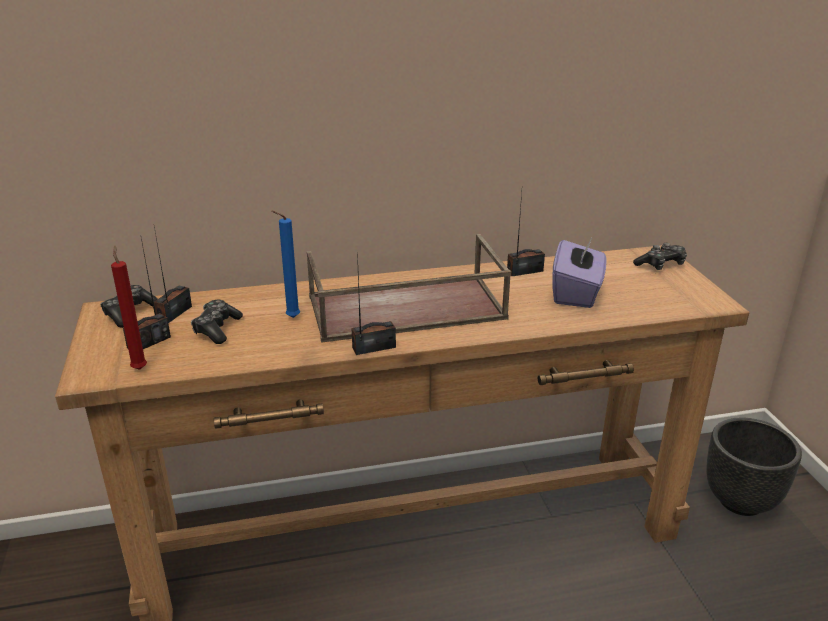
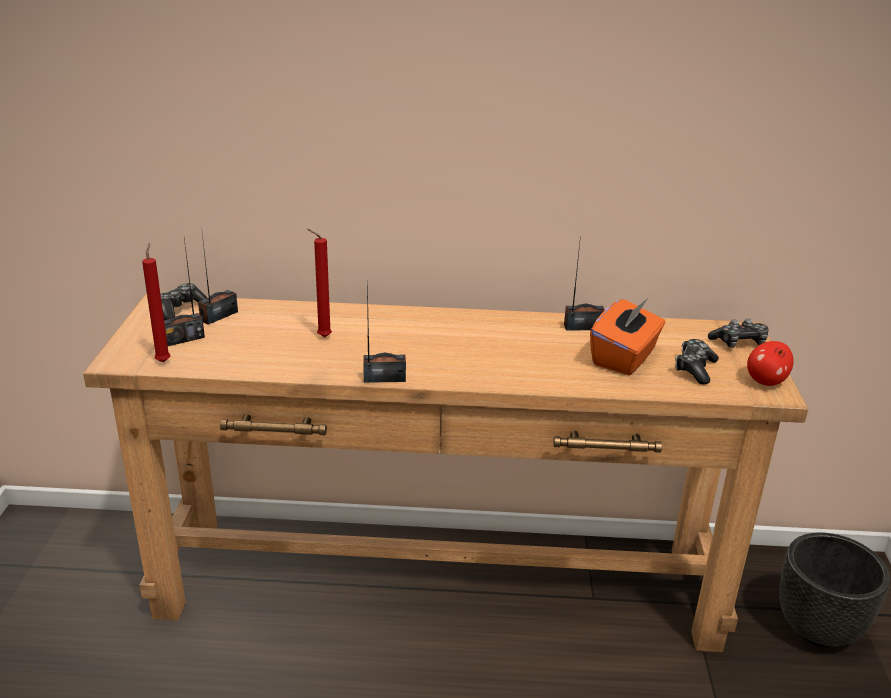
camera: 15 degrees right, 0 degrees up
(217, 329) = (249, 337): game controller -> game controller (694, 369)
(290, 318) = (322, 337): blue candle -> red candle
(404, 309) = (436, 346): brown tray -> none
(576, 293) = (624, 358): purple tissue box -> orange tissue box
(702, 294) = (765, 381): none -> apple

